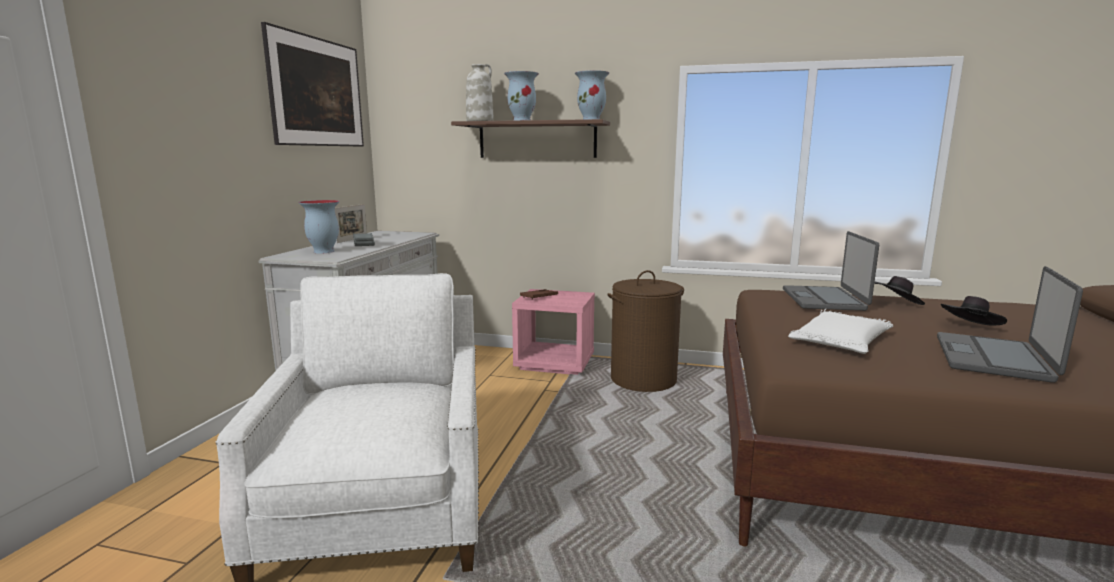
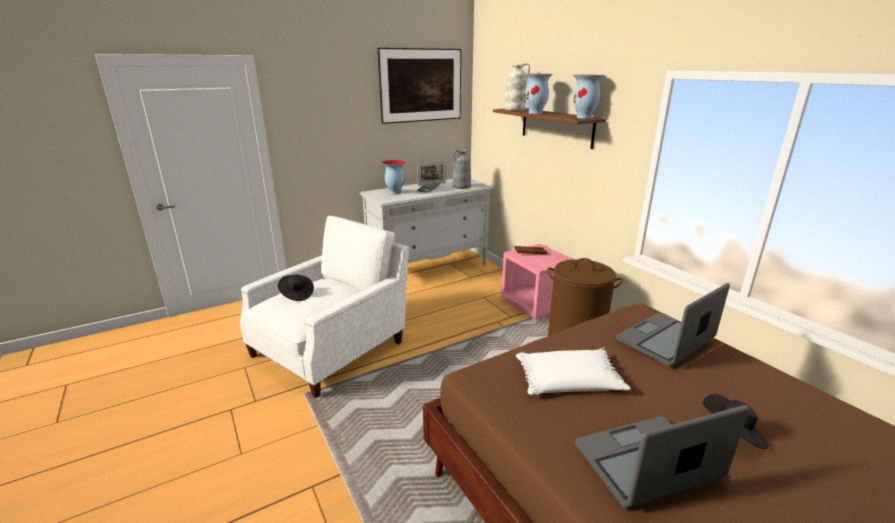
camera: 45 degrees right, 10 degrees up
(401, 236) = (461, 186): none -> grey vase
(896, 304) = (740, 377): black hat -> black hat (296, 294)

